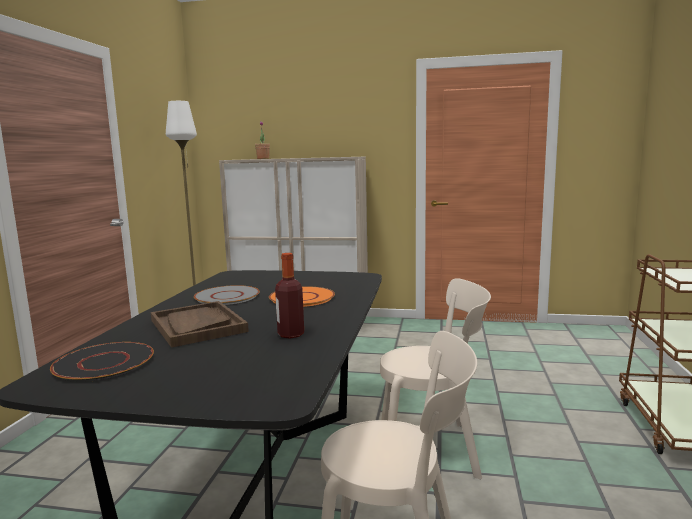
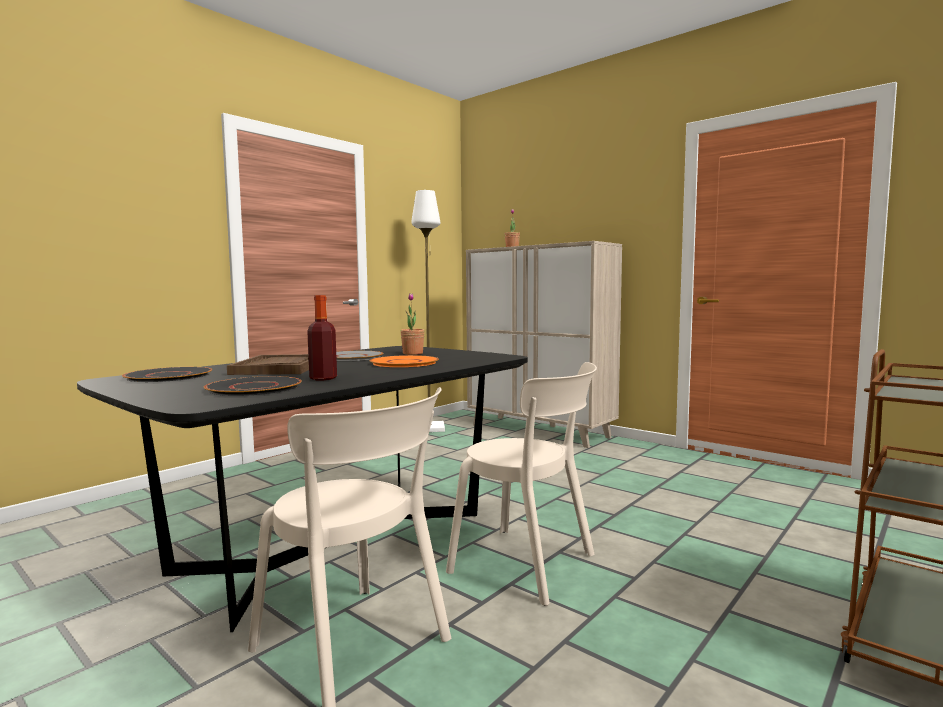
camera: 30 degrees right, 5 degrees down
(261, 362) = (254, 387): none -> black plate
(272, 282) = (412, 353): none -> potted plant

